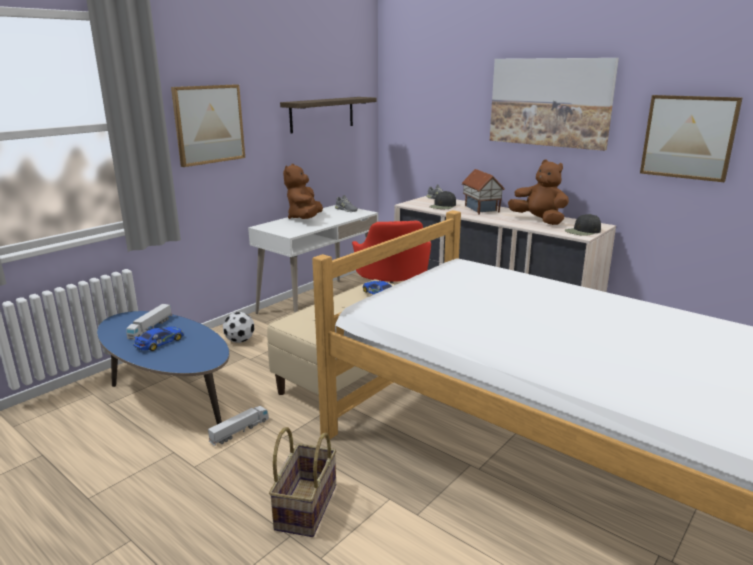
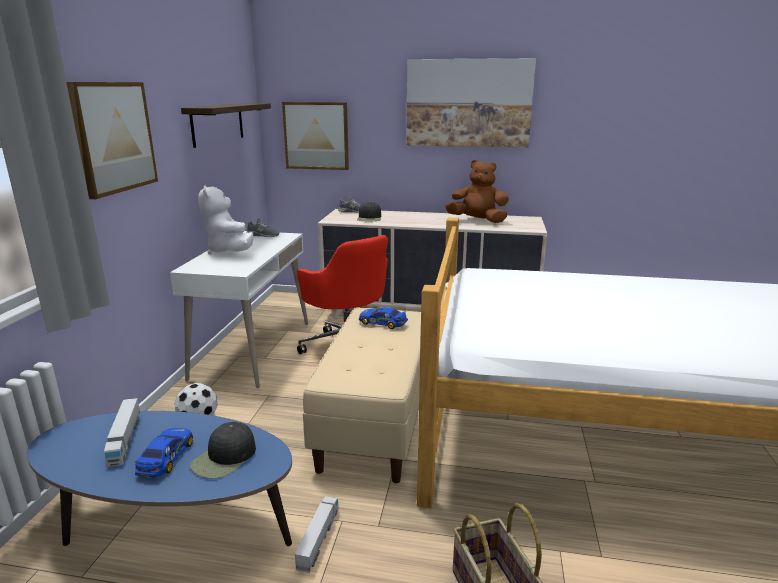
camera: 30 degrees left, 0 degrees up
(305, 218) = (229, 251): brown plush toy -> white plush toy
(480, 209) = (409, 217): toy house -> none
(583, 231) = (528, 225): black cap -> black cap (224, 458)
(688, 137) = (602, 130): picture -> picture (316, 136)

